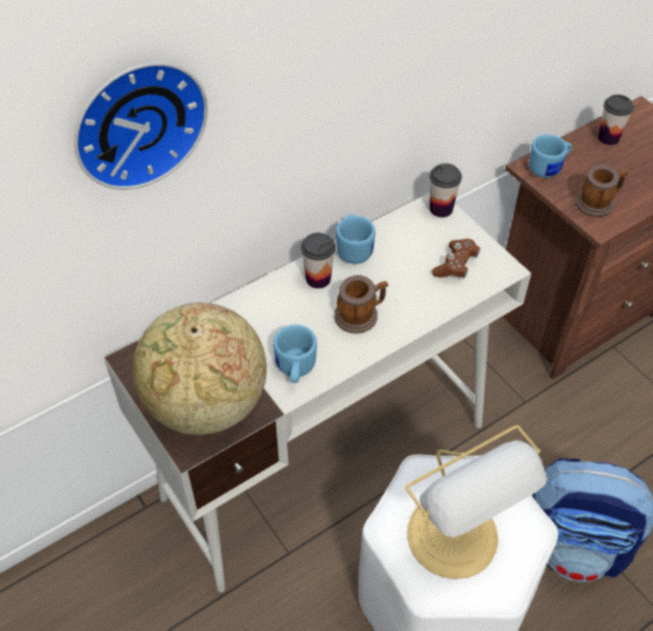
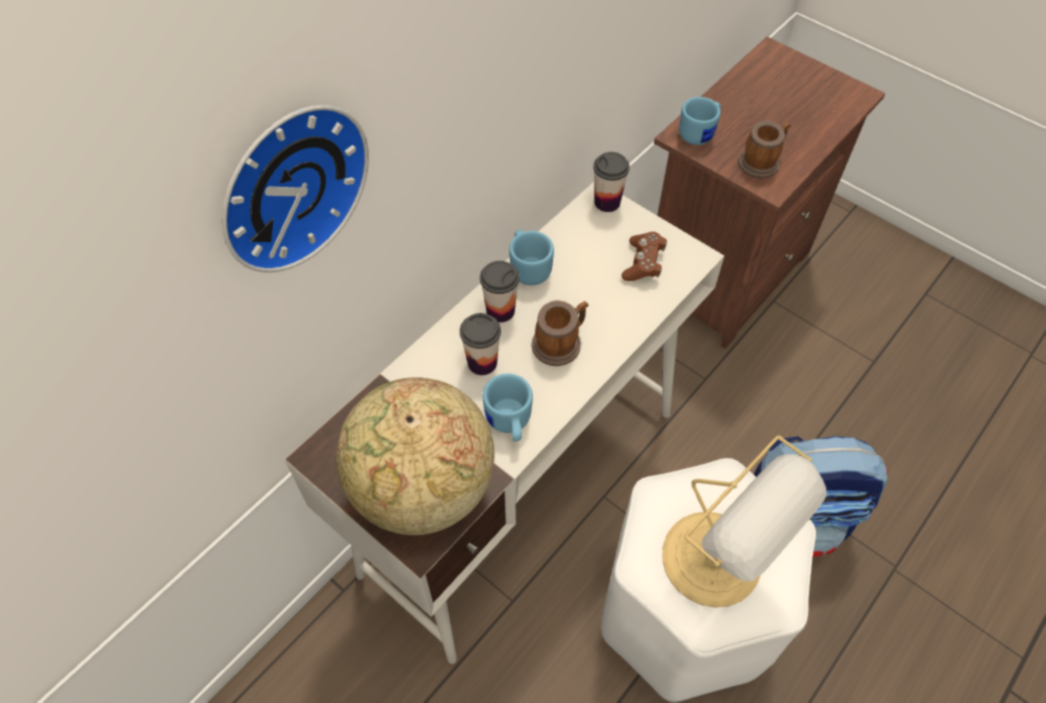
camera: 15 degrees left, 5 degrees up
(608, 138) = (749, 88): cup -> cup (482, 362)

